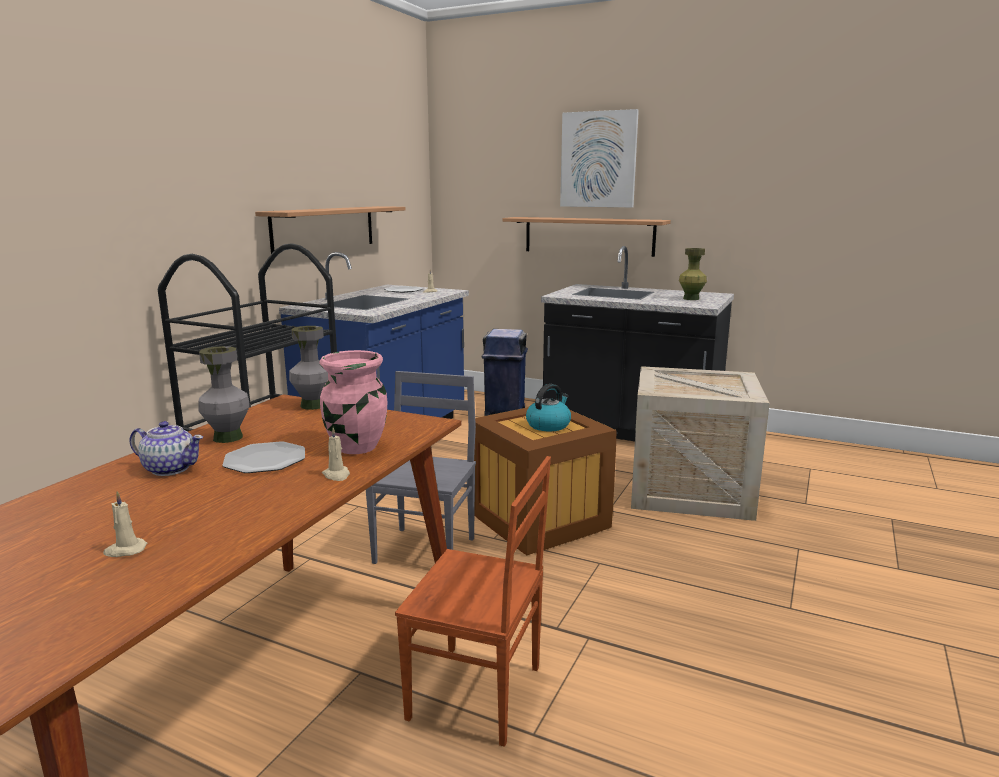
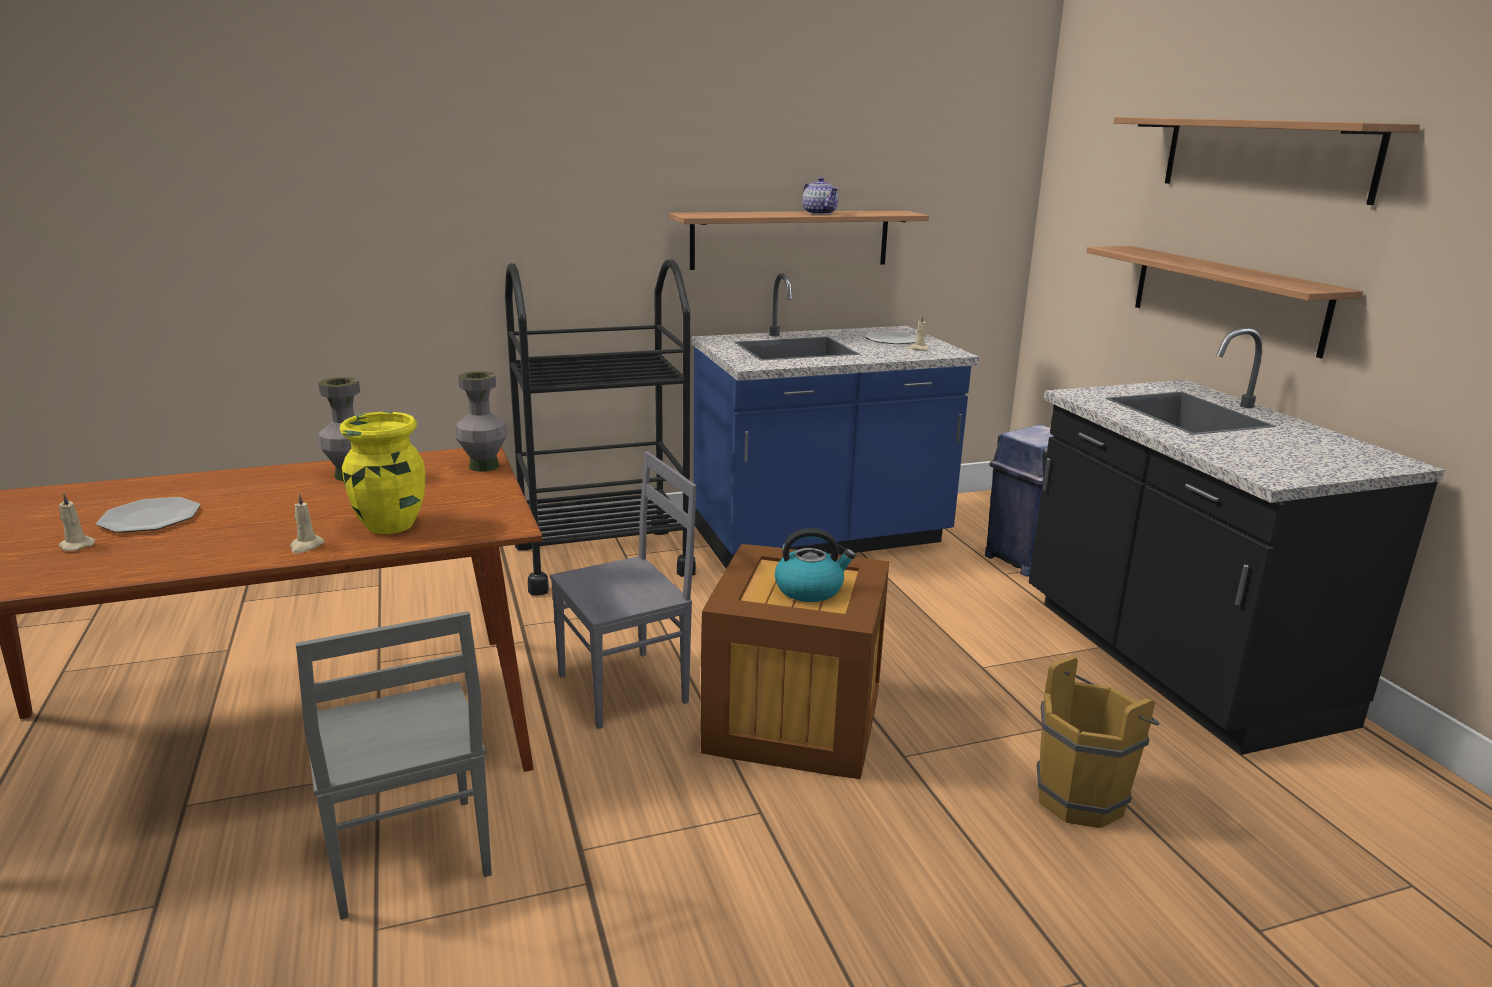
camera: 45 degrees right, 5 degrees up
(170, 468) = (253, 489): teapot -> teapot (819, 213)
(265, 460) = (312, 508): plate -> plate (150, 518)
(356, 447) = (389, 525): pink vase -> yellow vase
(476, 695) = (406, 858): brown chair -> grey chair
(598, 159) = (1265, 157): picture -> shelf
(691, 298) = (1297, 457): green vase -> none
(692, 490) = (1085, 797): crate -> brown bucket

